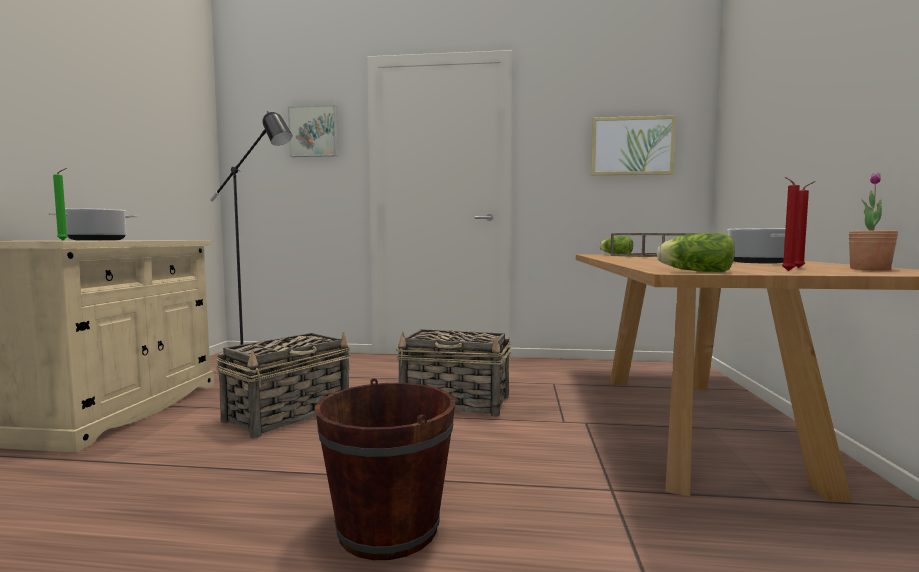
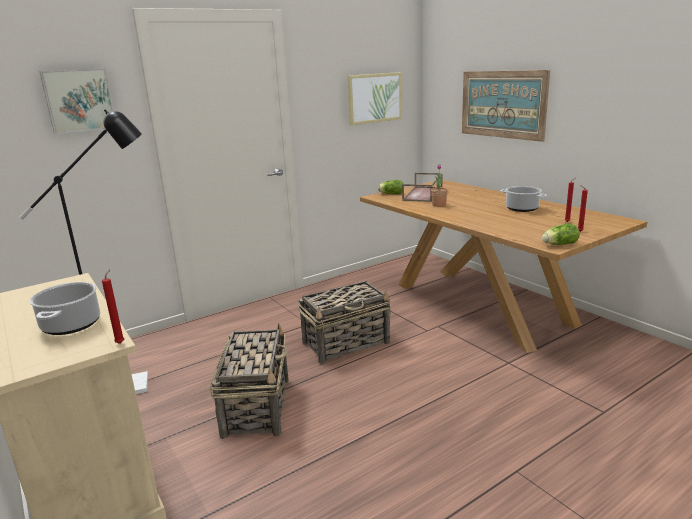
camera: 40 degrees left, 15 degrees up
(64, 240) = (121, 343): green candle -> red candle
(388, 528) = (465, 435): brown bucket -> none
(788, 123) = (502, 104): none -> picture
(869, 269) = (591, 218): potted plant -> potted plant (439, 205)

